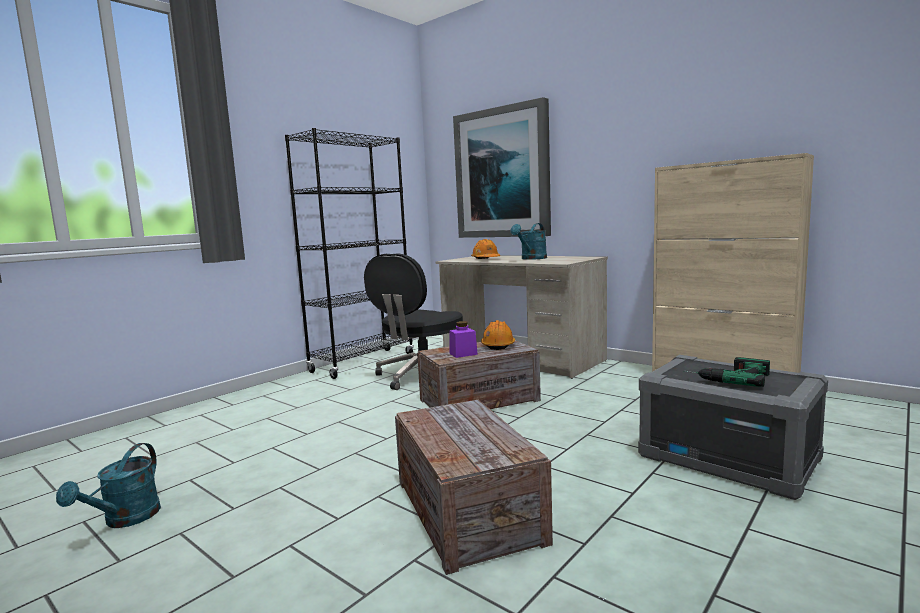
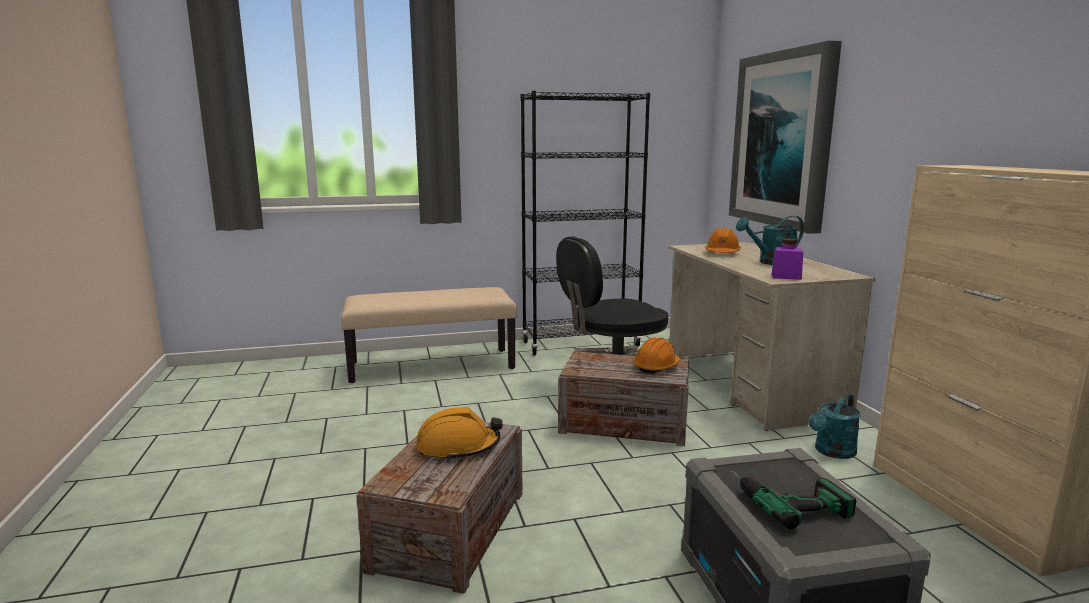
camera: 35 degrees right, 5 degrees up
(125, 520) = (262, 435): turquoise watering can -> turquoise watering can (832, 452)
(244, 408) = (432, 365): none -> beige bench
(461, 425) = (458, 447): none -> orange hard hat
(463, 354) = (603, 368): purple jar -> purple jar (786, 276)

